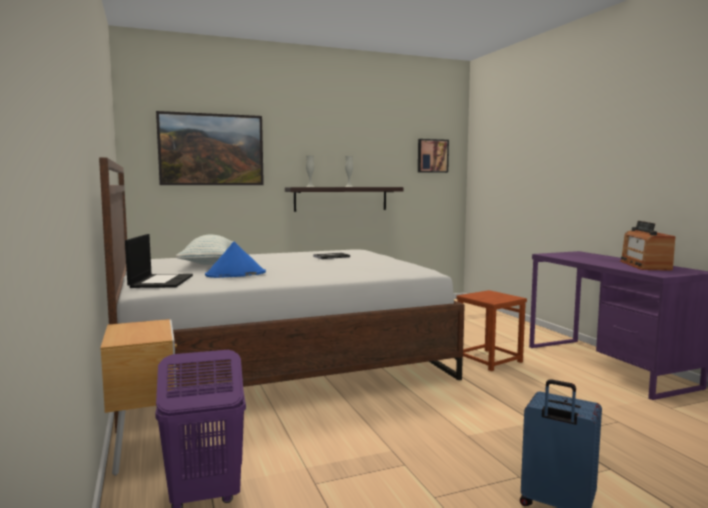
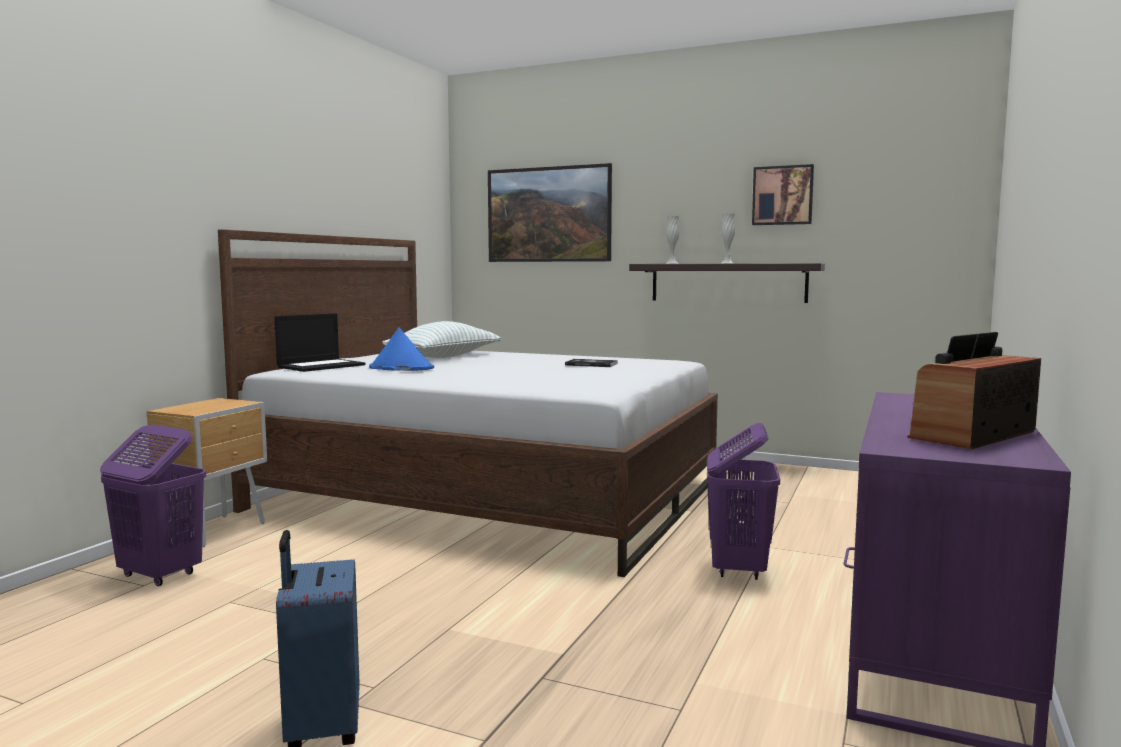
camera: 45 degrees right, 0 degrees up
(432, 156) = (910, 205): picture -> picture (782, 195)
(488, 360) = (738, 569): brown stool -> purple laundry basket

